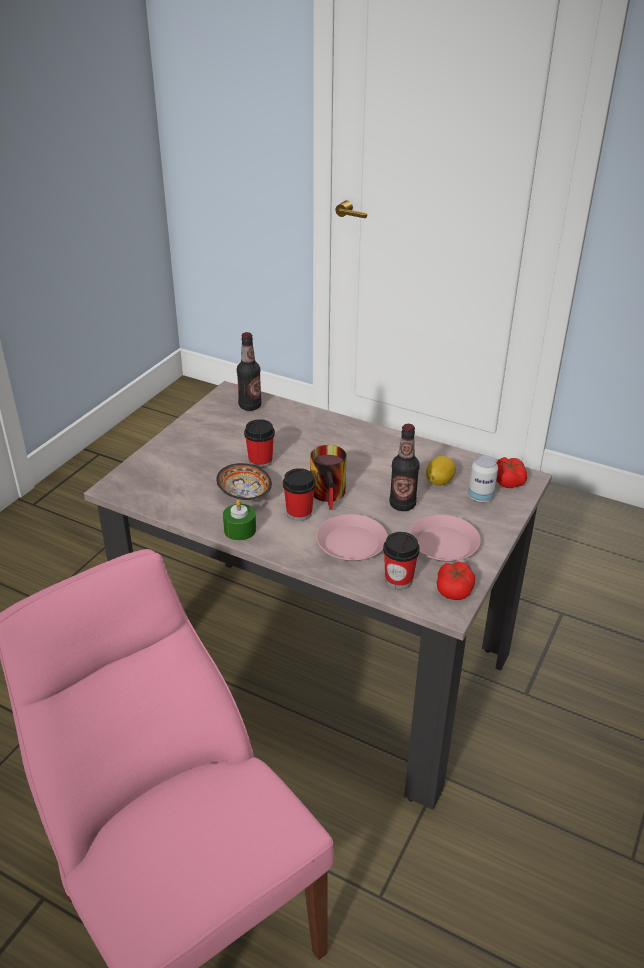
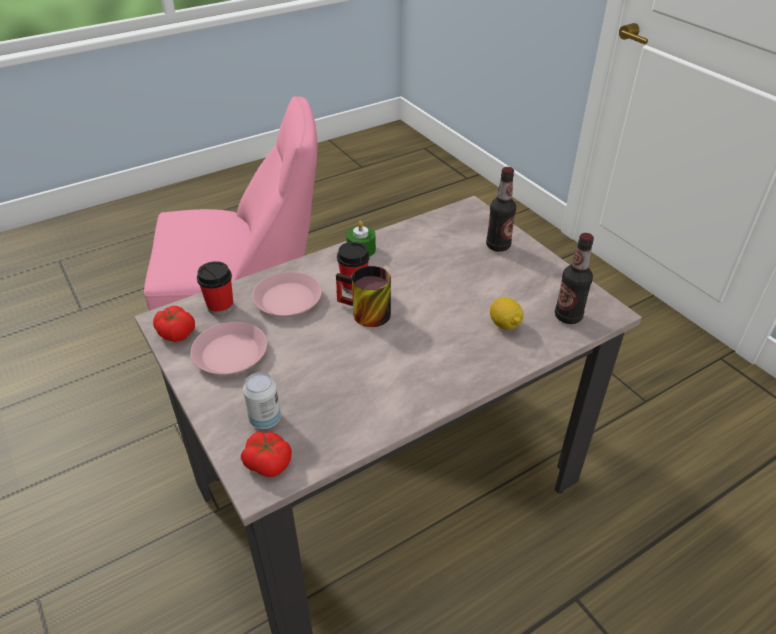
camera: 120 degrees right, 5 degrees up
(244, 496) = (405, 265): bowl -> none
(260, 461) = (452, 290): cup -> none
(402, 504) = (308, 353): bottle -> bottle (498, 246)
(439, 481) = (319, 400): lemon -> lemon (504, 324)

